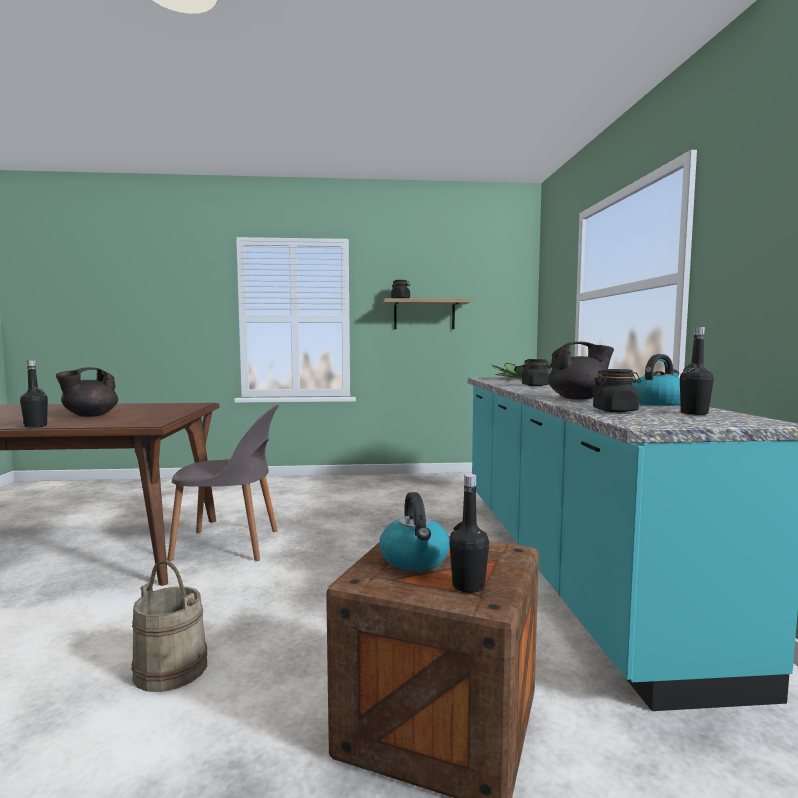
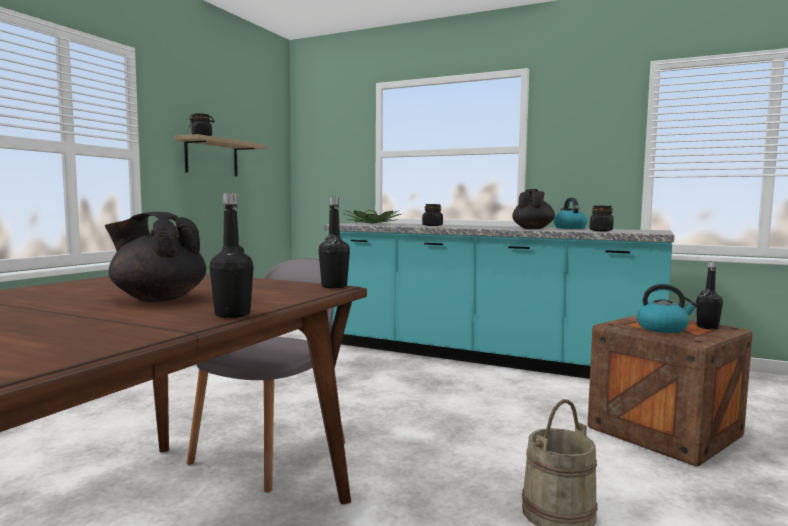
camera: 60 degrees left, 0 degrees up
(90, 415) = (158, 299): black teapot -> black teapot turned 135 degrees clockwise
(694, 413) = (618, 229): black bottle -> black bottle (334, 286)

